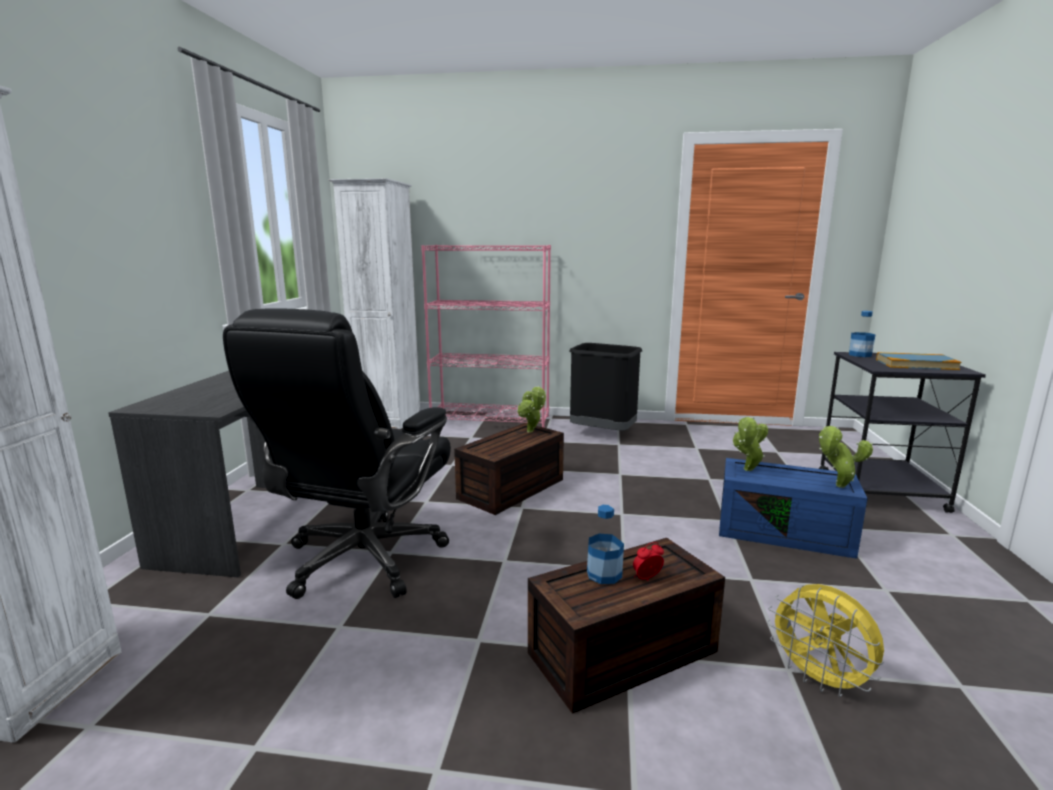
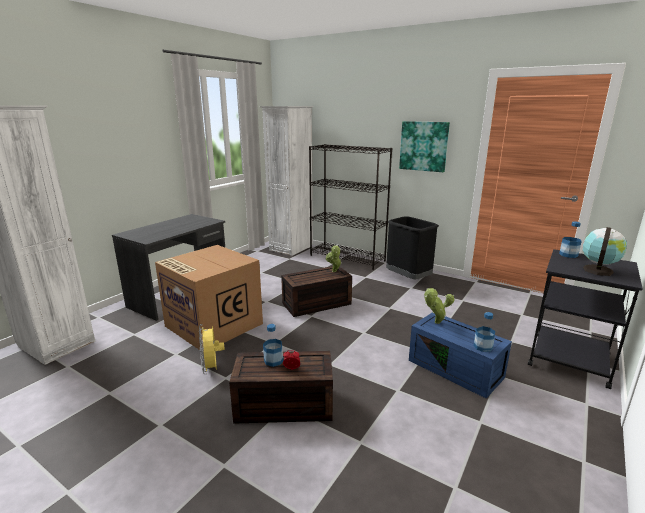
camera: 25 degrees right, 5 degrees up
(364, 558) = (212, 325): black office chair -> cardboard box
(491, 420) = (347, 258): pink bookcase -> black bookcase
(597, 240) = (424, 146): none -> picture
(820, 680) = (371, 453): yellow fan -> yellow fan (212, 368)
(837, 486) = (483, 347): potted plant -> bottle
(916, 364) = (597, 270): book -> globe

